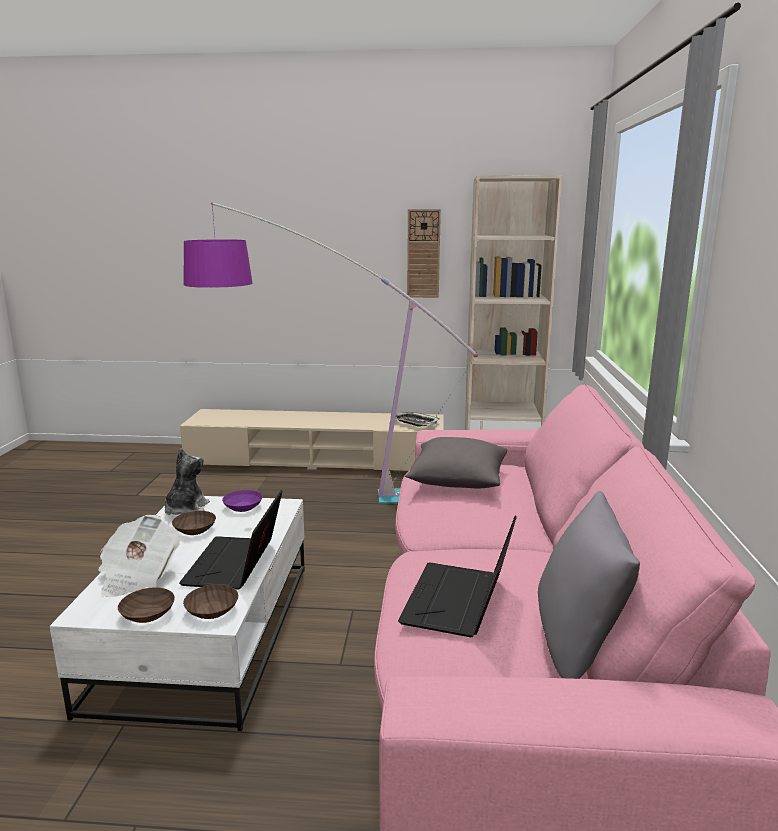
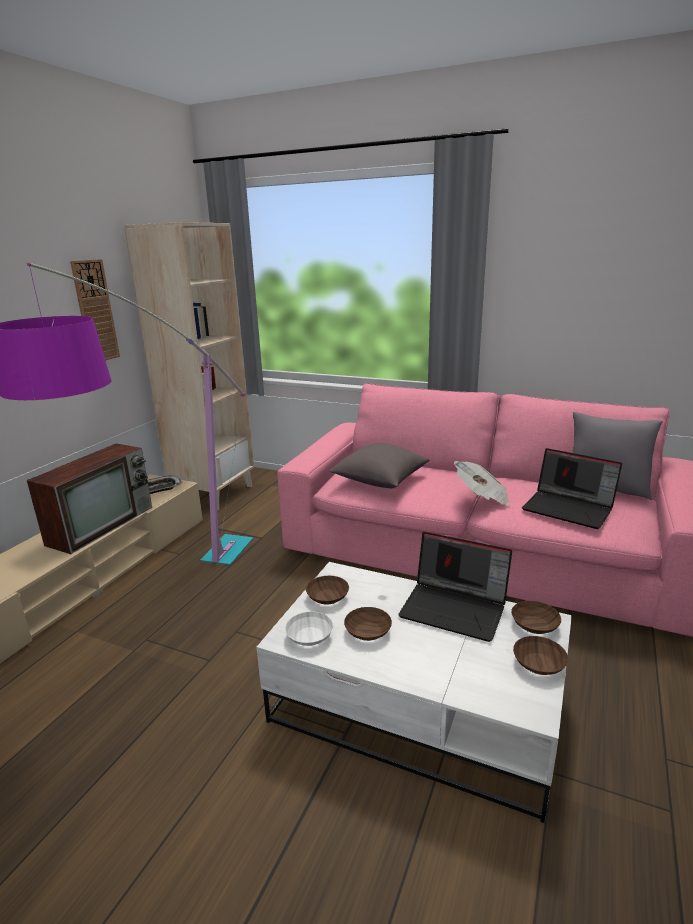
camera: 70 degrees left, 5 degrees up
(138, 575) = (462, 672): newspaper -> newspaper (482, 496)
(186, 509) = (310, 637): plush toy -> white bowl
(244, 507) = (327, 596): purple bowl -> brown bowl
(344, 423) = (102, 524): none -> television

